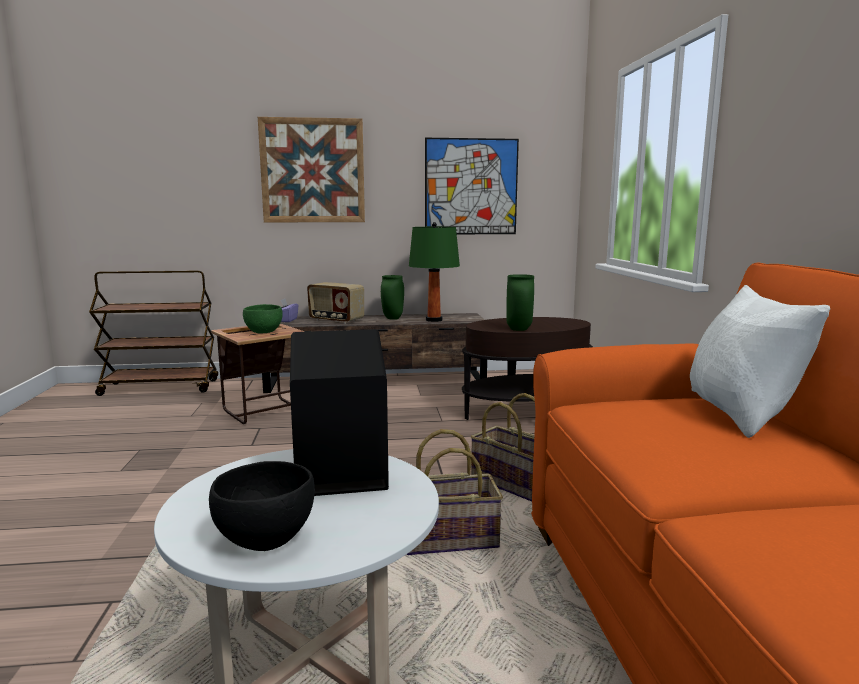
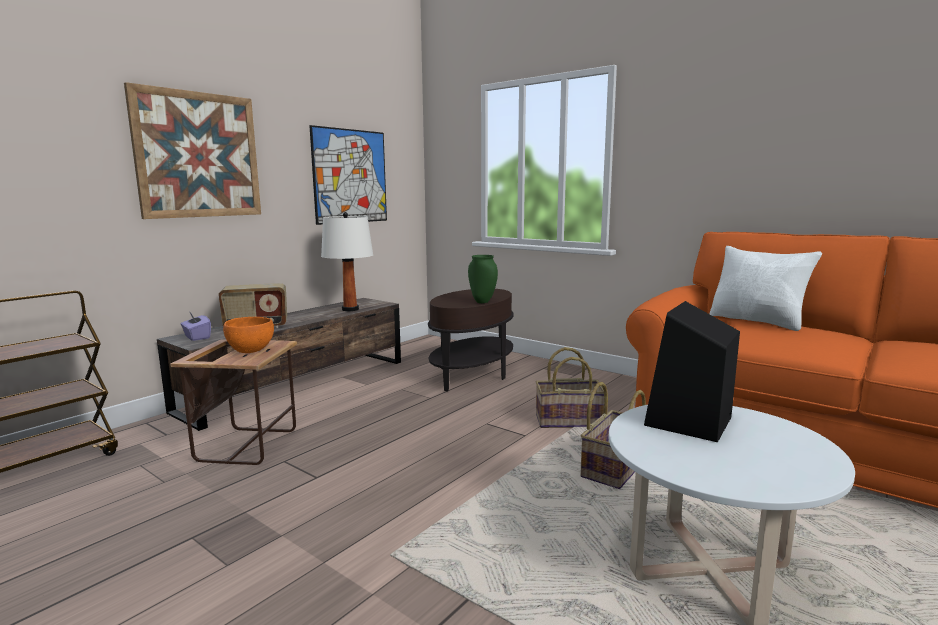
camera: 45 degrees left, 0 degrees up
(263, 332) = (250, 351): green bowl -> orange bowl
(267, 539) = (785, 466): black bowl -> none
(393, 318) = (308, 315): green vase -> none
(434, 320) = (350, 309): green table lamp -> white table lamp

